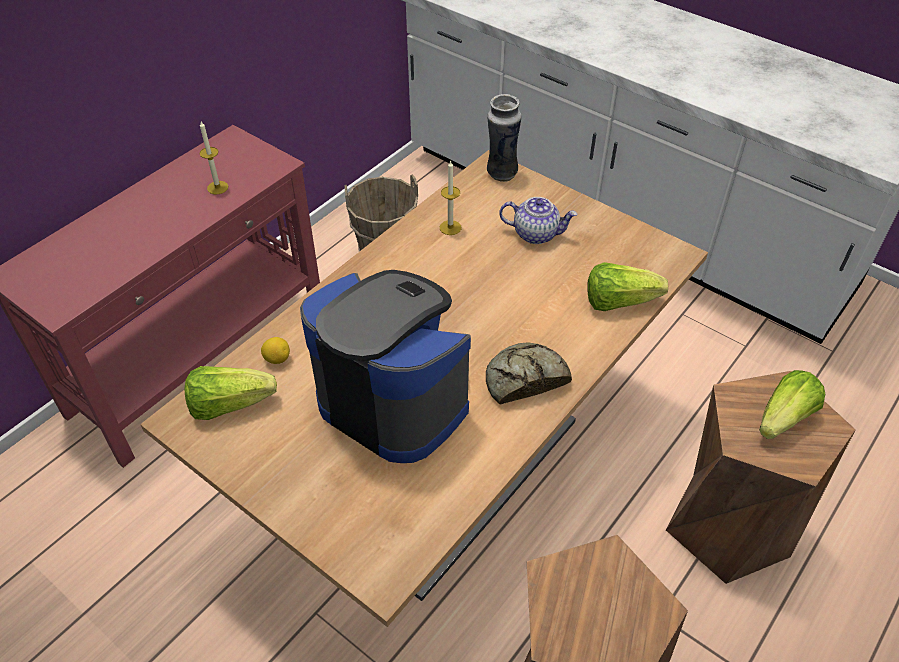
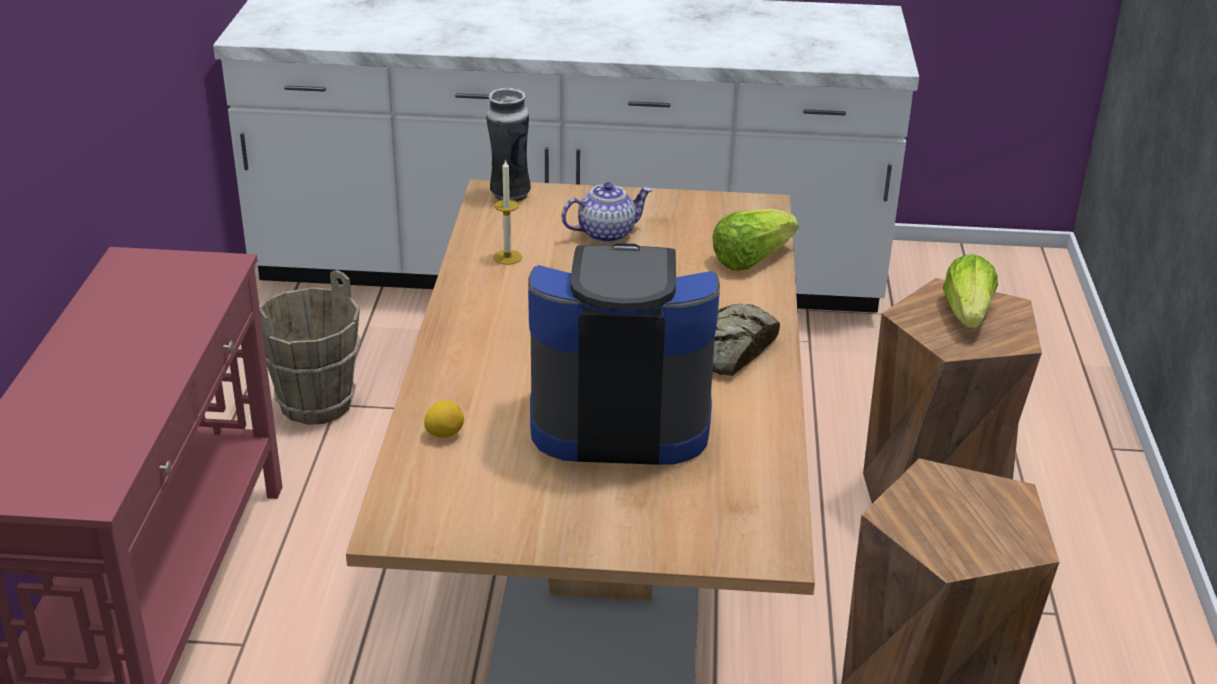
camera: 35 degrees left, 15 degrees down
(217, 187) = (168, 311): candle -> none
(229, 404) = (437, 493): lettuce -> none

